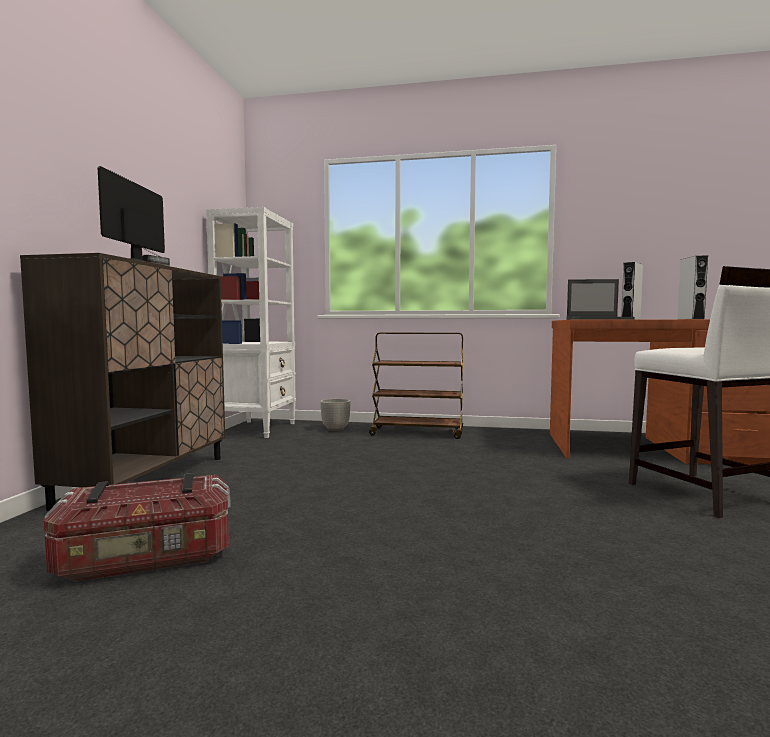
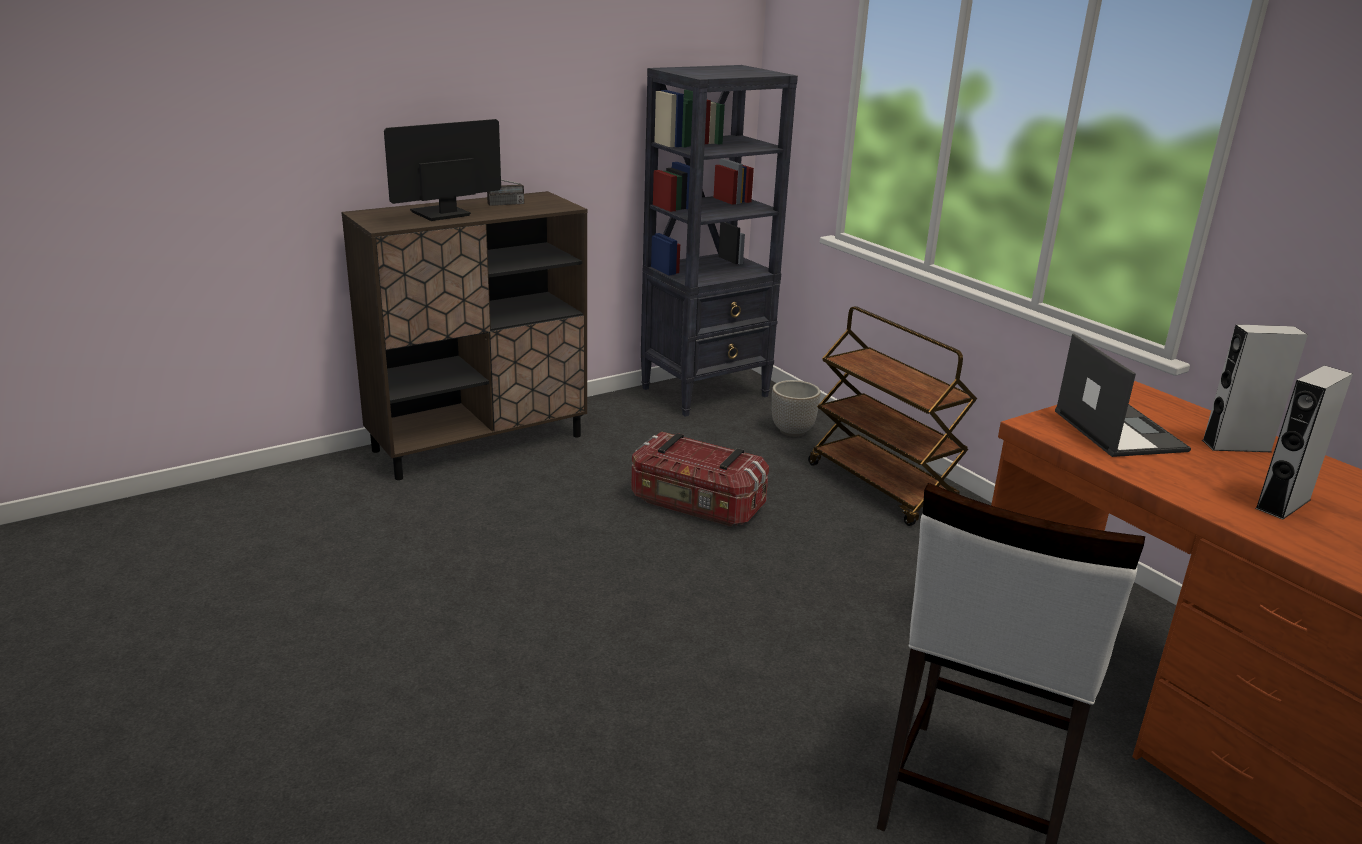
camera: 45 degrees right, 20 degrees up
(147, 559) = (352, 543): storage box -> storage box (696, 505)
(257, 429) = (706, 392): white bookcase -> black bookcase
(599, 319) = (1118, 430): laptop -> laptop turned 150 degrees counterclockwise

